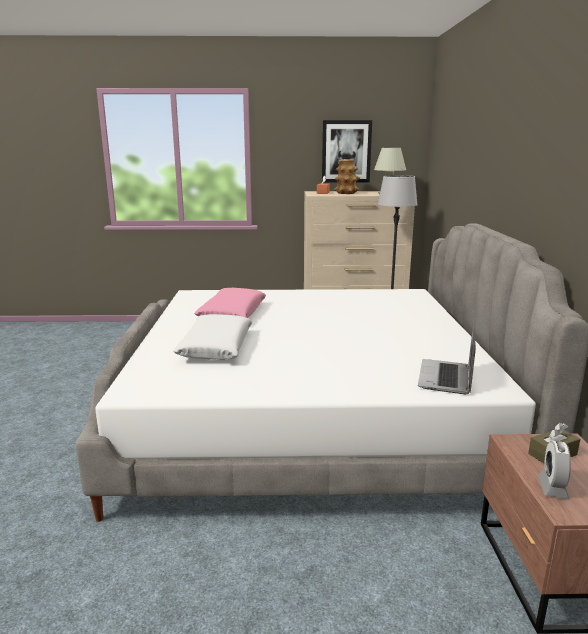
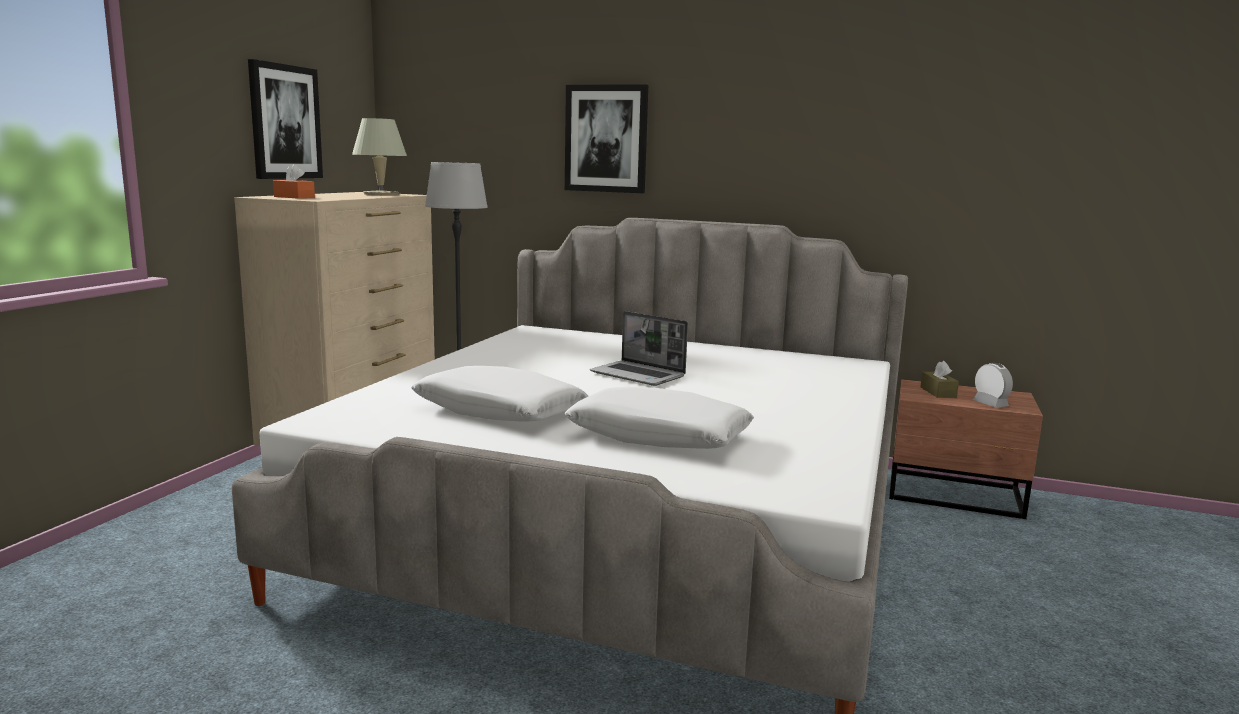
camera: 70 degrees left, 5 degrees down
(232, 313) = (499, 411): pink pillow -> white pillow
(346, 193) = (329, 196): vase -> none
(446, 378) = (829, 370): laptop -> laptop (639, 375)
(483, 159) = (606, 139): none -> picture
(552, 487) = (990, 404): alarm clock -> alarm clock turned 150 degrees counterclockwise

